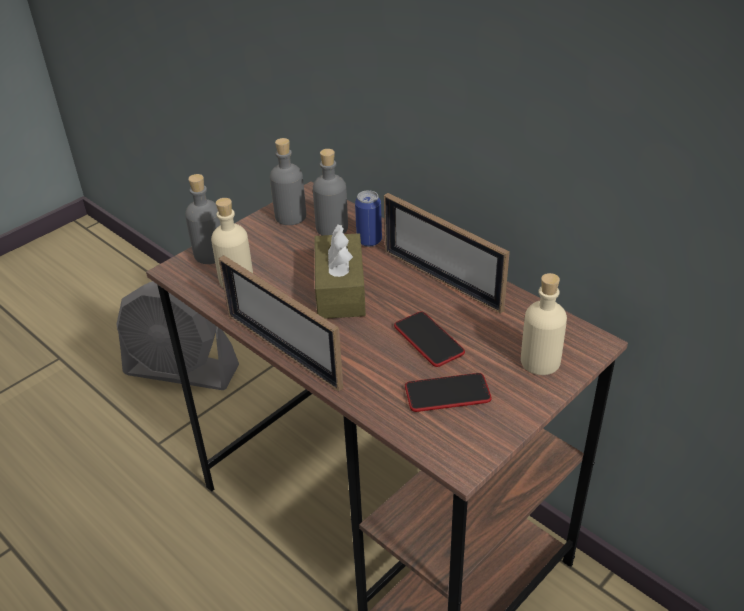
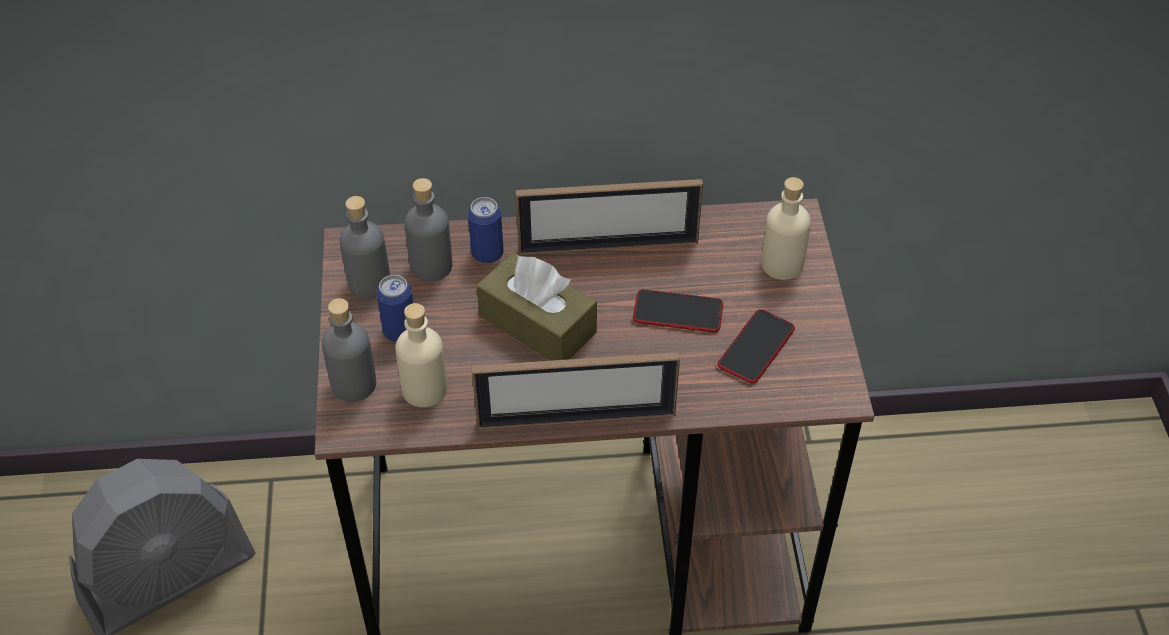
camera: 50 degrees left, 10 degrees up
(268, 246) = (400, 331): none -> can

